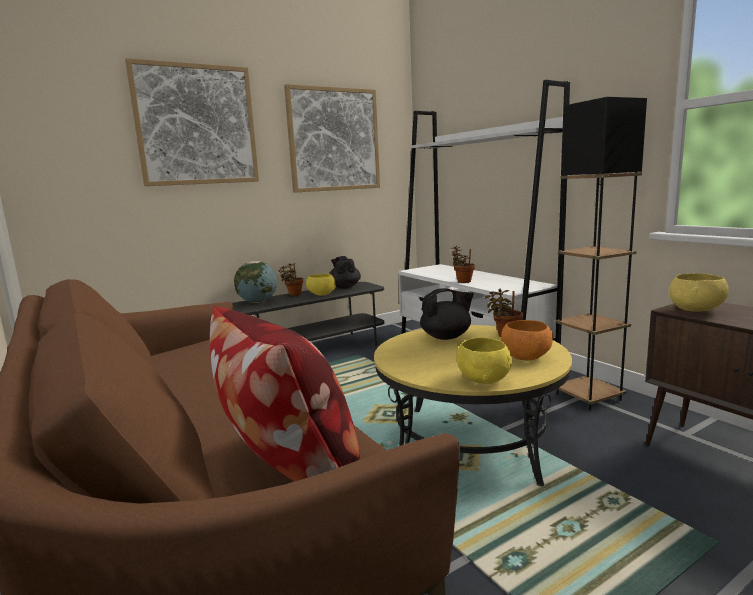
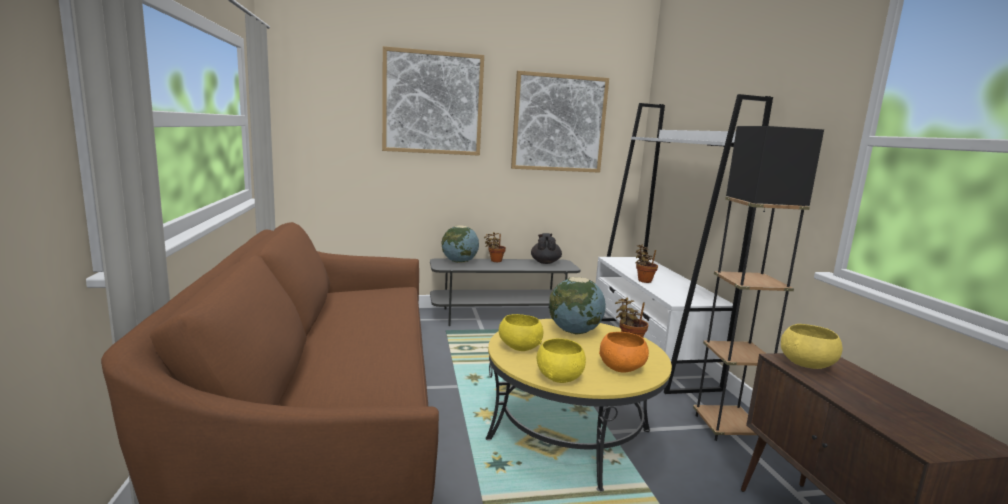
camera: 20 degrees right, 0 degrees up
(288, 462) = (348, 397): pillow -> none
(321, 294) = (517, 266): yellow bowl -> yellow bowl (519, 348)
(446, 337) = (574, 331): black teapot -> globe

